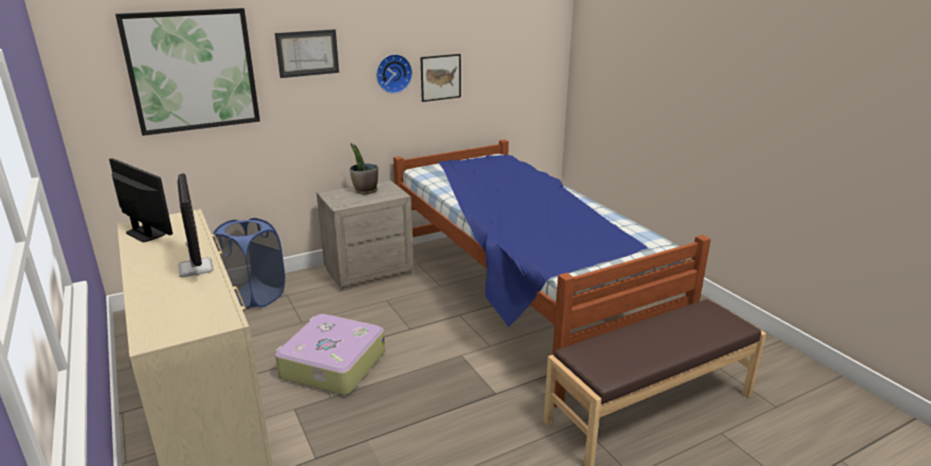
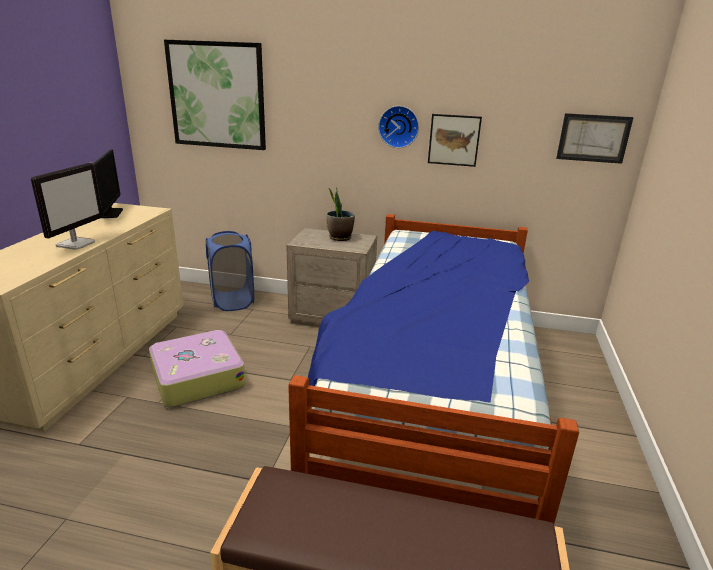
camera: 40 degrees right, 0 degrees up
(307, 53) = (314, 93): picture -> picture (593, 138)

